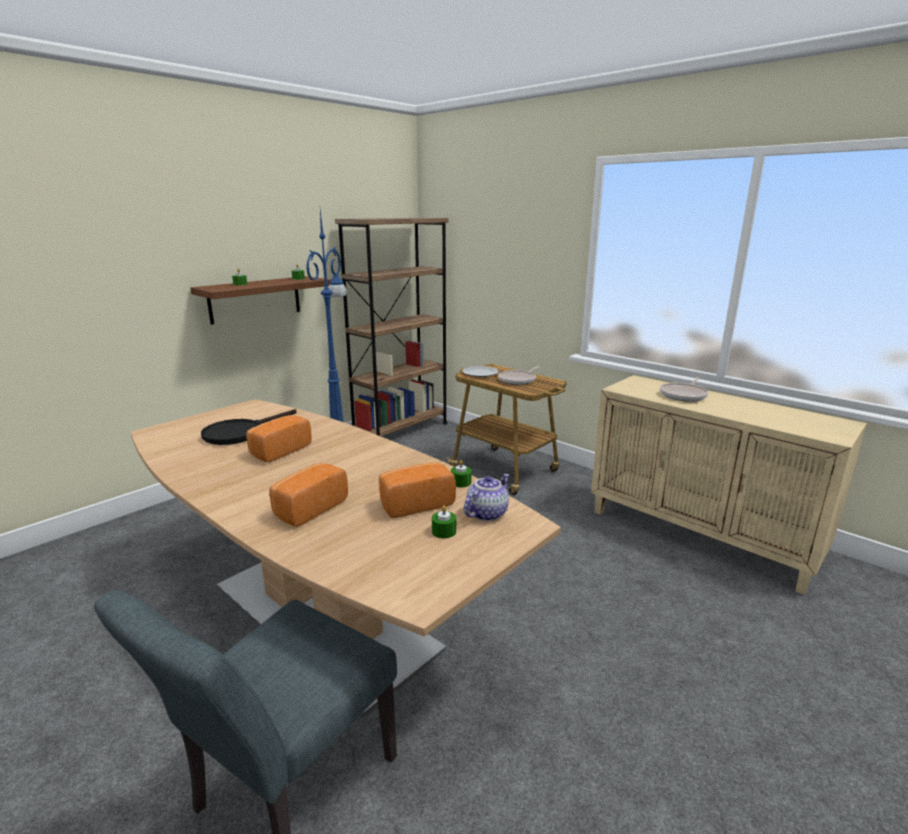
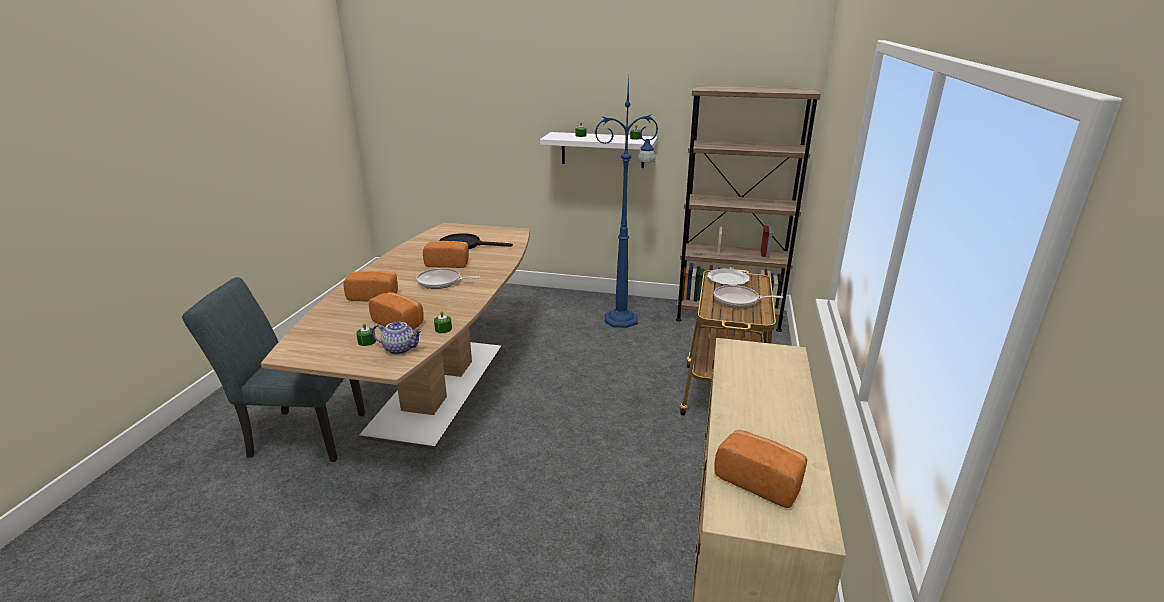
camera: 60 degrees right, 5 degrees up
(255, 299) = (602, 150): brown shelf -> white shelf
(684, 395) = (766, 388): frying pan -> frying pan (441, 282)
(795, 422) = (759, 480): none -> bread

